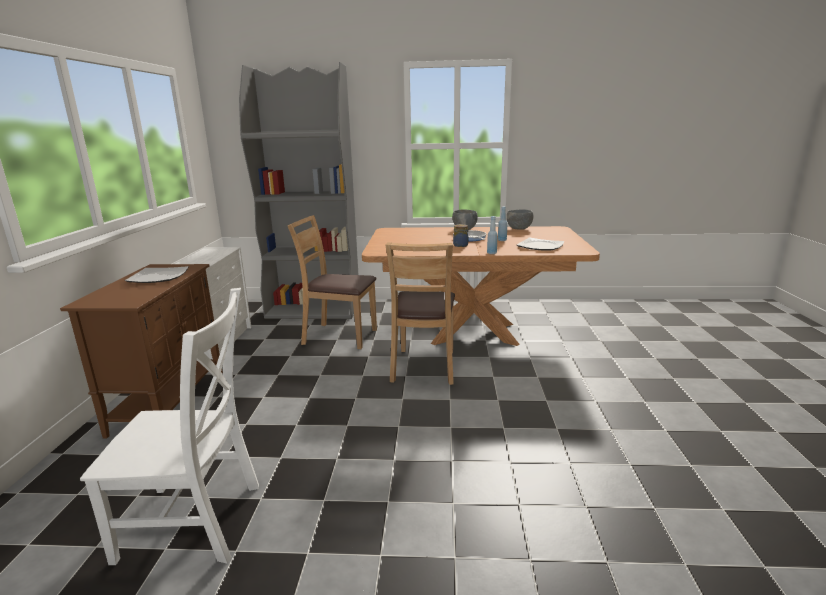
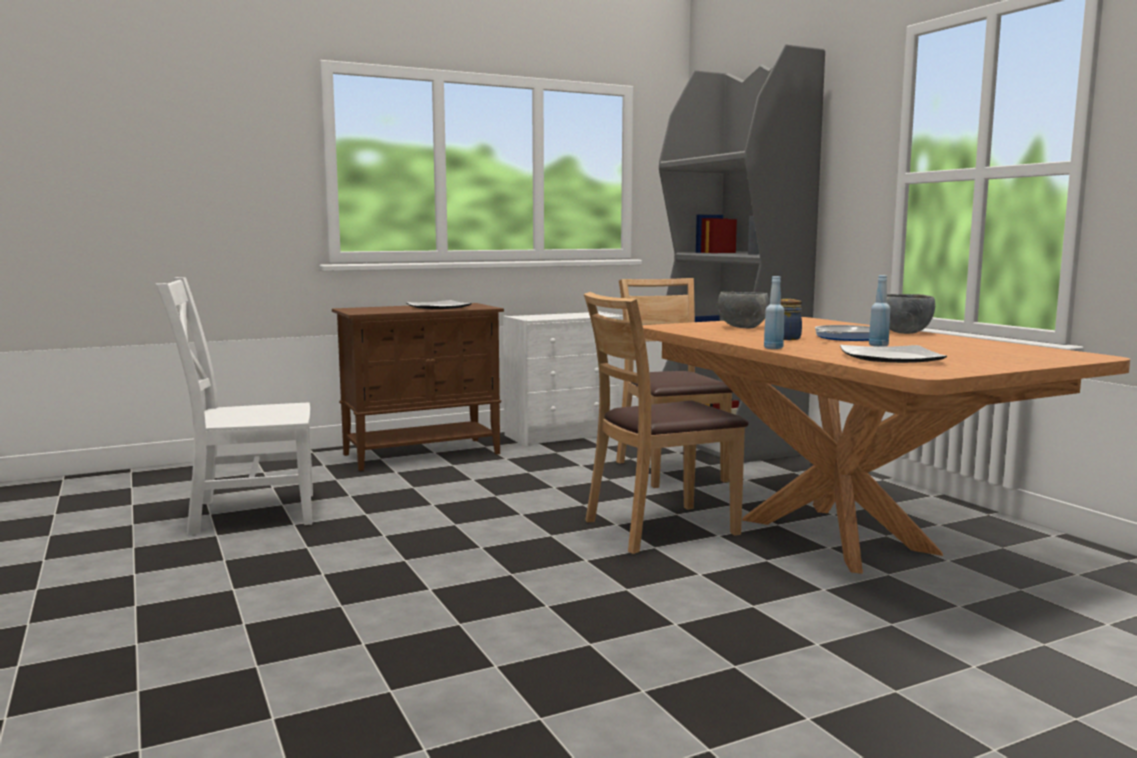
camera: 60 degrees right, 10 degrees down
(197, 522) = (247, 513): white chair -> white chair turned 105 degrees clockwise
(519, 229) = (1001, 345): grey bowl -> grey bowl (742, 328)

